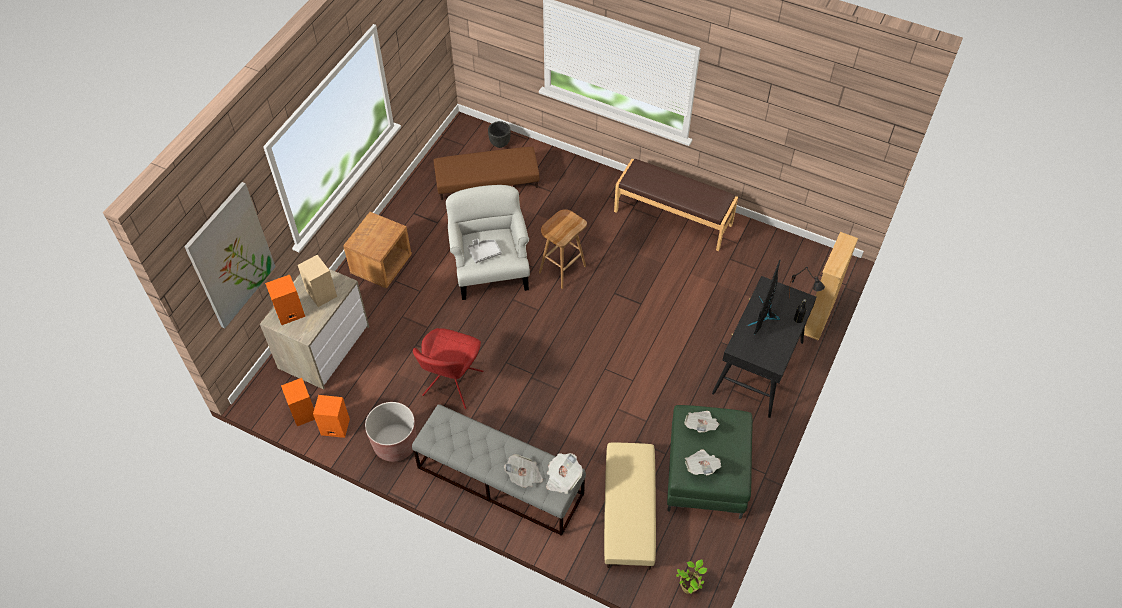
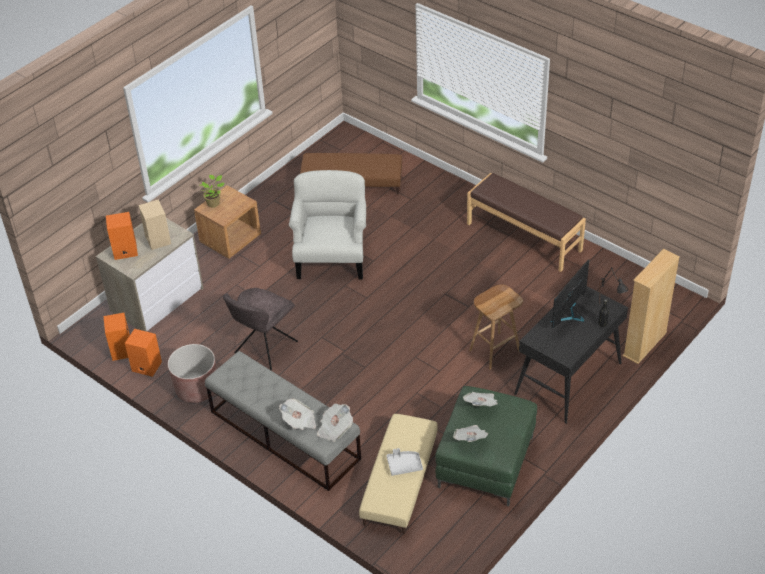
camera: 15 degrees right, 10 degrees down
(231, 256) = (77, 182): picture -> none
(452, 385) = (264, 349): red chair -> grey chair
(484, 253) = (322, 233): grey tray -> grey tray (404, 465)
(500, 143) = (374, 152): black planter -> none
(562, 268) = (401, 266): brown stool -> brown stool (495, 350)
(689, 585) = (439, 555): potted plant -> potted plant (214, 203)

